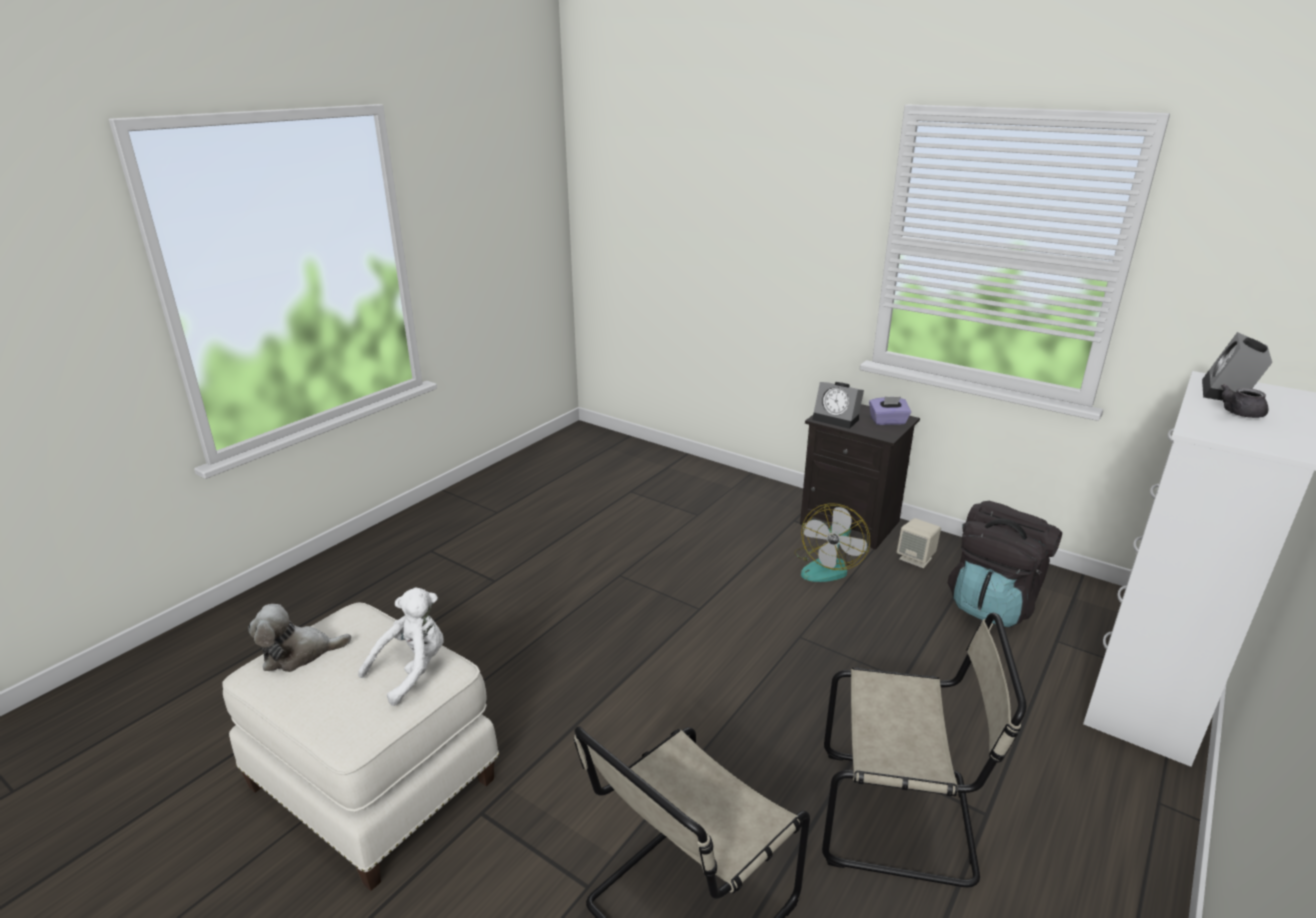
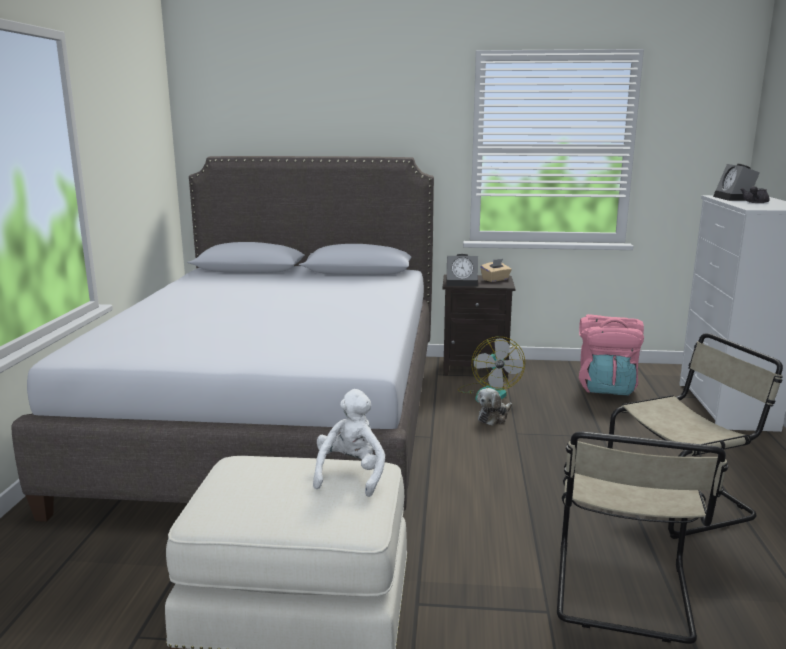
camera: 30 degrees left, 10 degrees down
(299, 654) = (228, 495): plush toy -> plush toy (494, 417)
(573, 535) = (278, 419): none -> grey bed
(888, 421) = (495, 279): purple tissue box -> beige tissue box
(916, 558) = (537, 376): beige speaker -> none
(993, 604) = (606, 387): black backpack -> pink backpack

